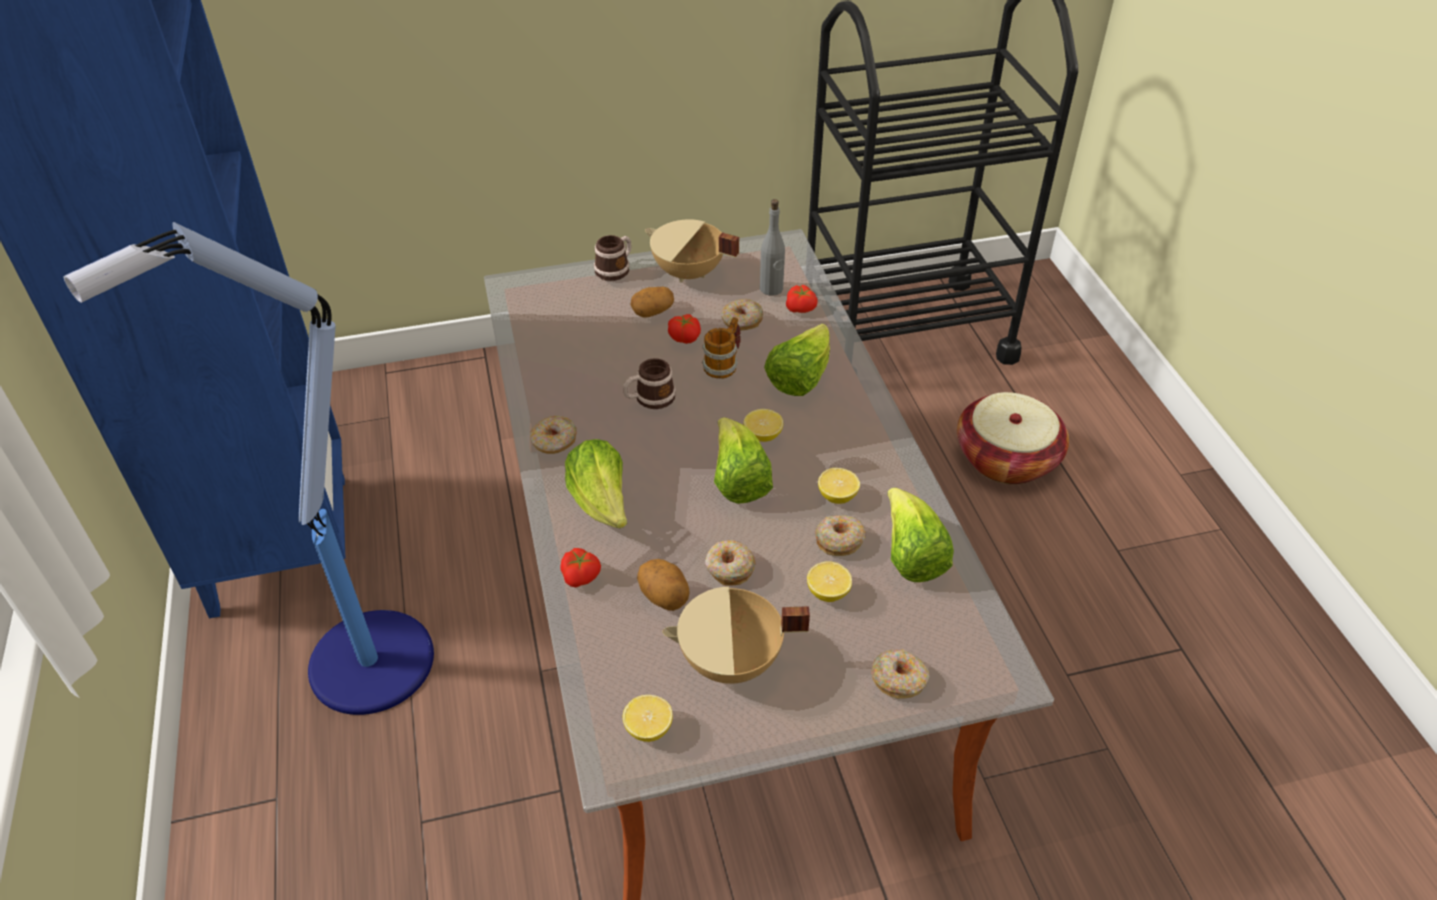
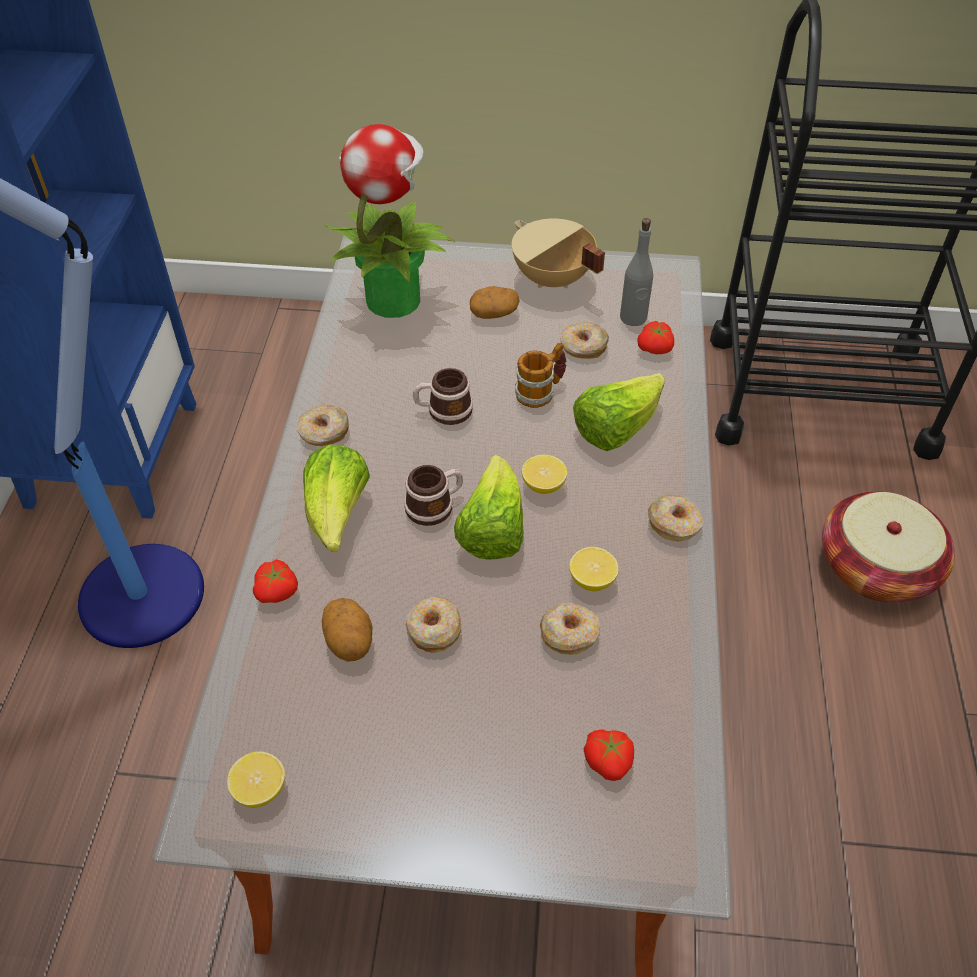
camera: 20 degrees right, 5 degrees up
(558, 319) = (393, 298): none -> potted plant
(615, 268) = (478, 257): mug -> mug (435, 505)
(685, 337) = (514, 350): tomato -> tomato (609, 760)
(731, 663) = (382, 741): beige cooking pot -> none
(828, 592) = (527, 692): lemon -> none
(899, 679) = (557, 825): donut -> donut (674, 524)
(911, 556) = (642, 678): lettuce -> none

